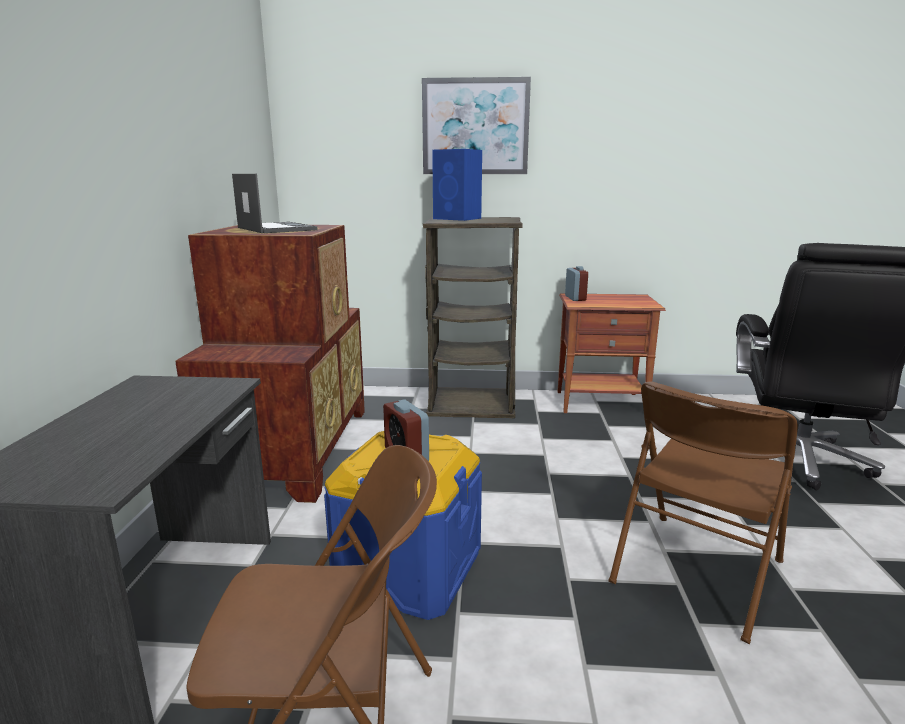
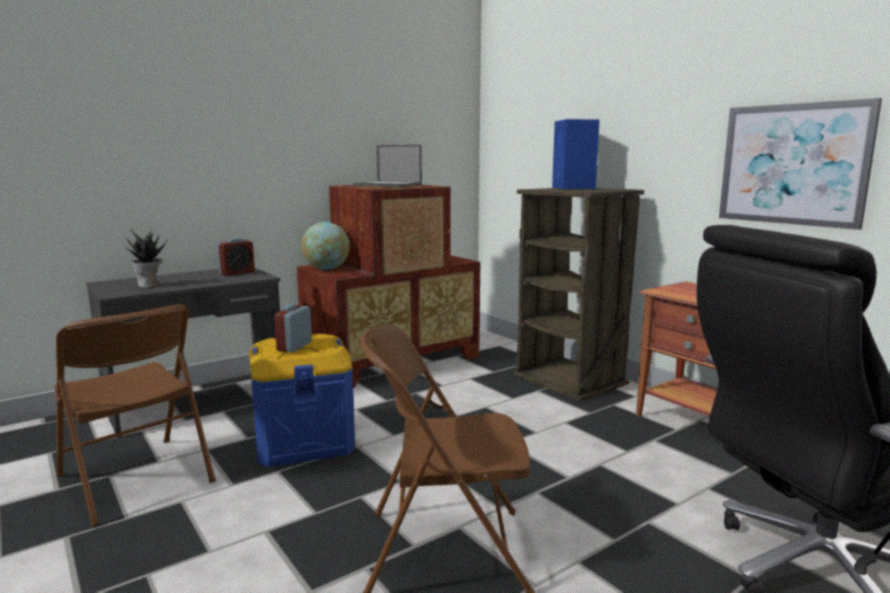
camera: 50 degrees right, 5 degrees down
(103, 452) = (149, 285): none -> potted plant
(235, 353) = (326, 269): none -> globe
(275, 229) = (389, 185): laptop -> laptop turned 105 degrees clockwise
(475, 127) = (616, 96): picture -> picture (792, 164)
(575, 298) = (681, 287): alarm clock -> alarm clock (237, 273)

